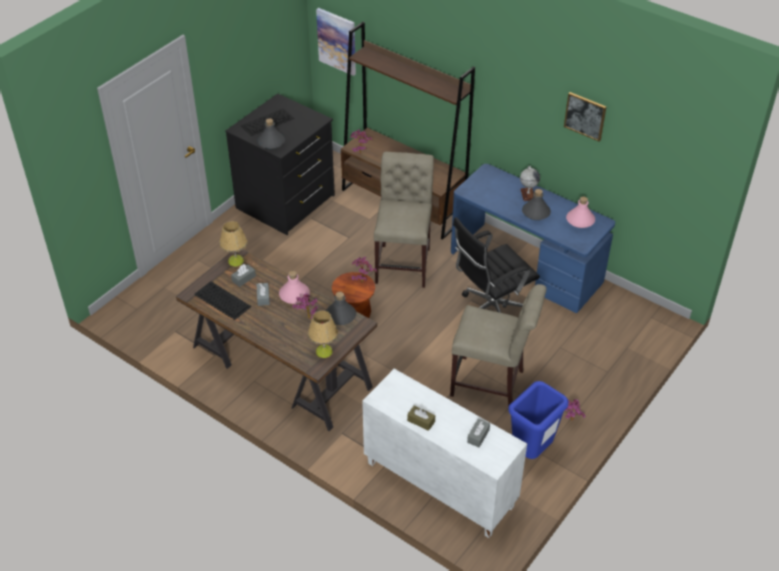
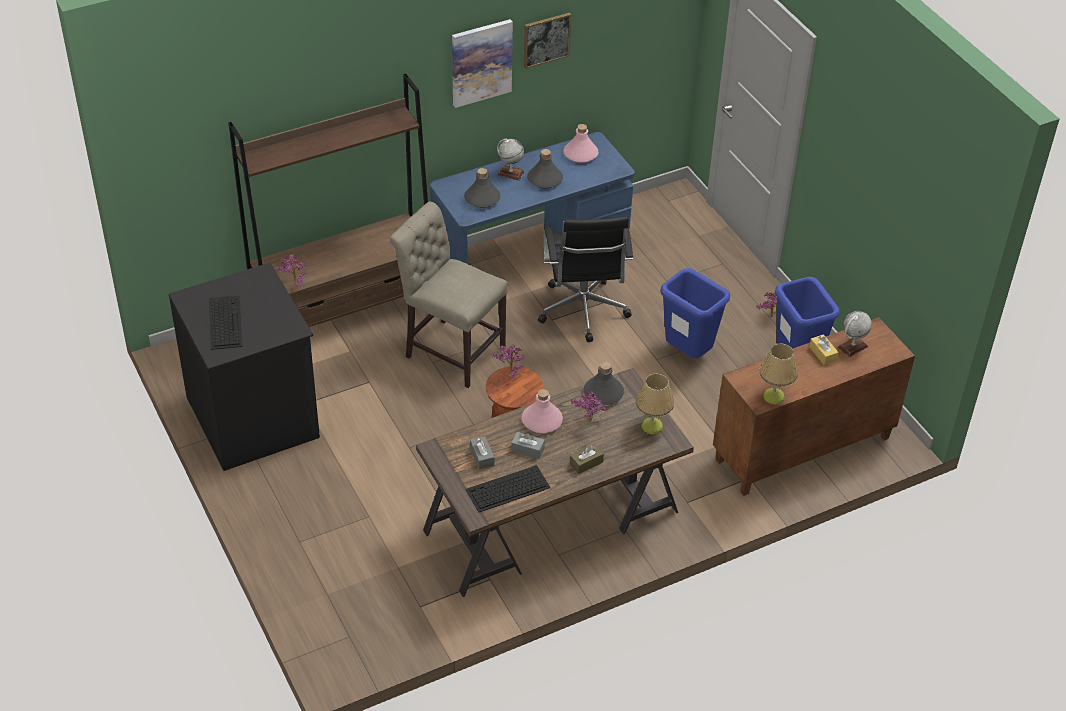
camera: 65 degrees left, 0 degrees up
(235, 261) = (443, 454): table lamp -> table lamp (774, 396)
(271, 142) = (272, 332): grey bottle -> grey bottle (482, 198)
(337, 41) = (178, 179): picture -> picture (481, 62)
(421, 421) = (810, 380): brown tissue box -> brown tissue box (586, 463)
(438, 485) = (802, 450): white cabinet -> brown cabinet
(456, 420) = (822, 354): none -> yellow tissue box
(478, 436) = (852, 347): grey tissue box -> globe
(491, 384) = (688, 354): beige chair -> blue trash can

